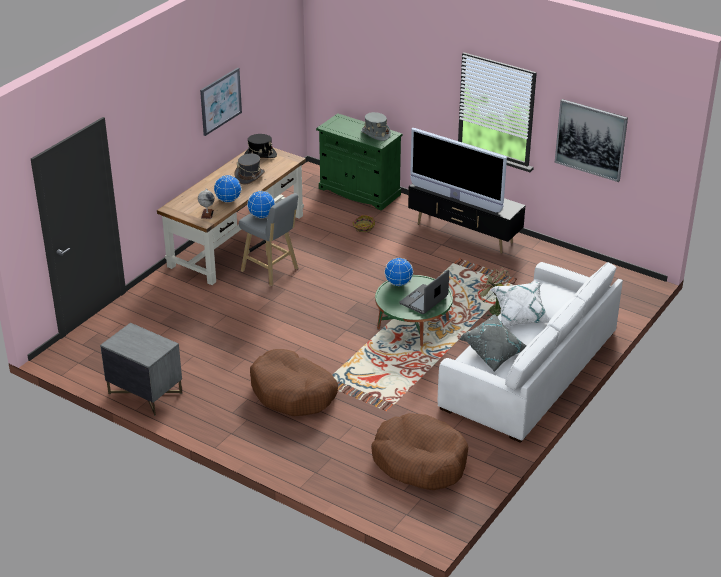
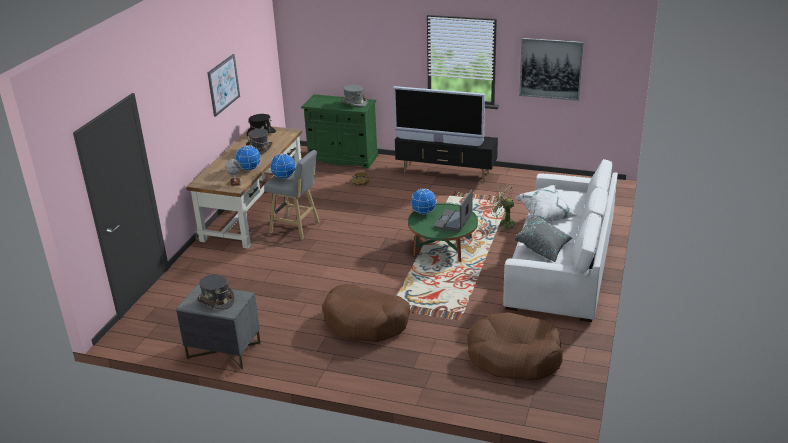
camera: 15 degrees left, 5 degrees down
(139, 344) = (216, 301): none -> grey hat

